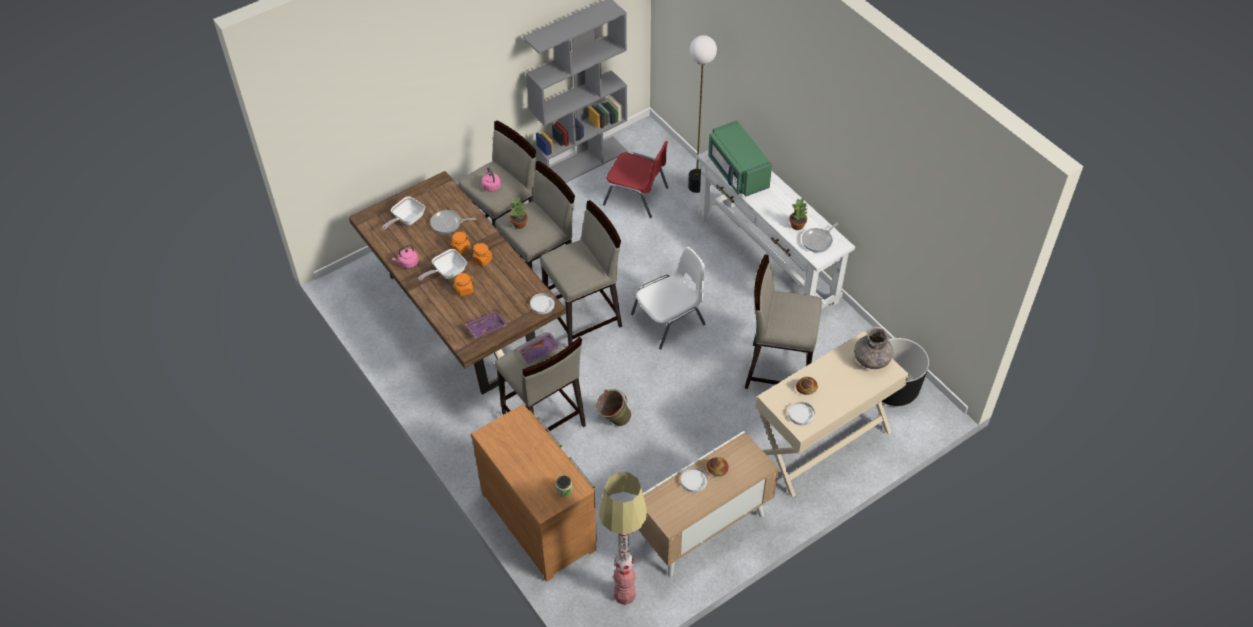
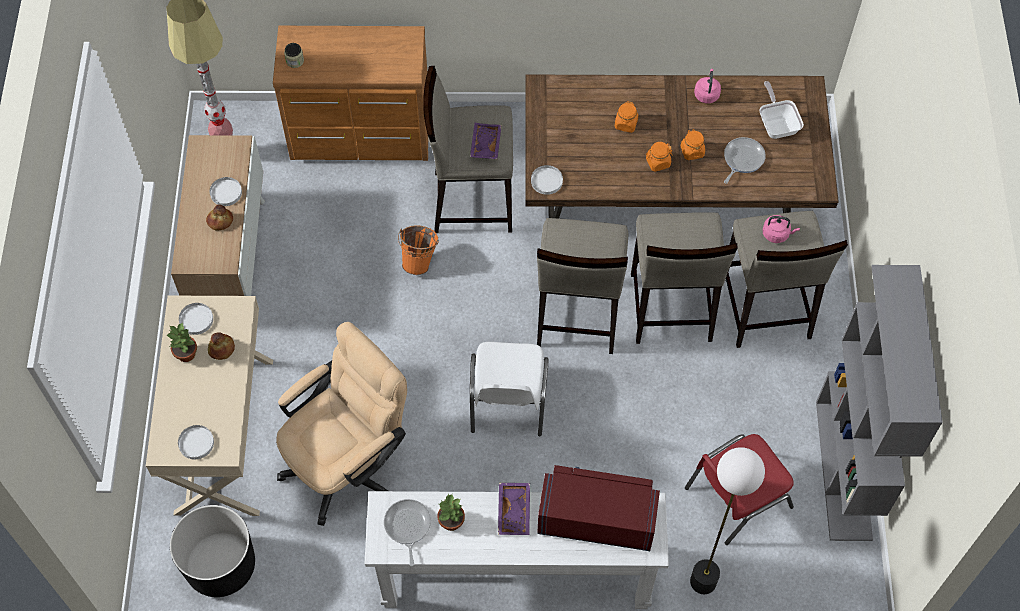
camera: 125 degrees right, 10 degrees up
(447, 273) = (663, 121): frying pan -> none
(486, 327) = (556, 115): purple tray -> purple tray (515, 511)
(519, 224) = (689, 227): potted plant -> potted plant (186, 353)
(613, 420) = (419, 261): green bucket -> orange bucket
(737, 172) = (596, 518): green microwave -> red microwave
(778, 369) = (348, 463): beige stool -> beige office chair
(872, 359) = (196, 443): grey vase -> white plate

